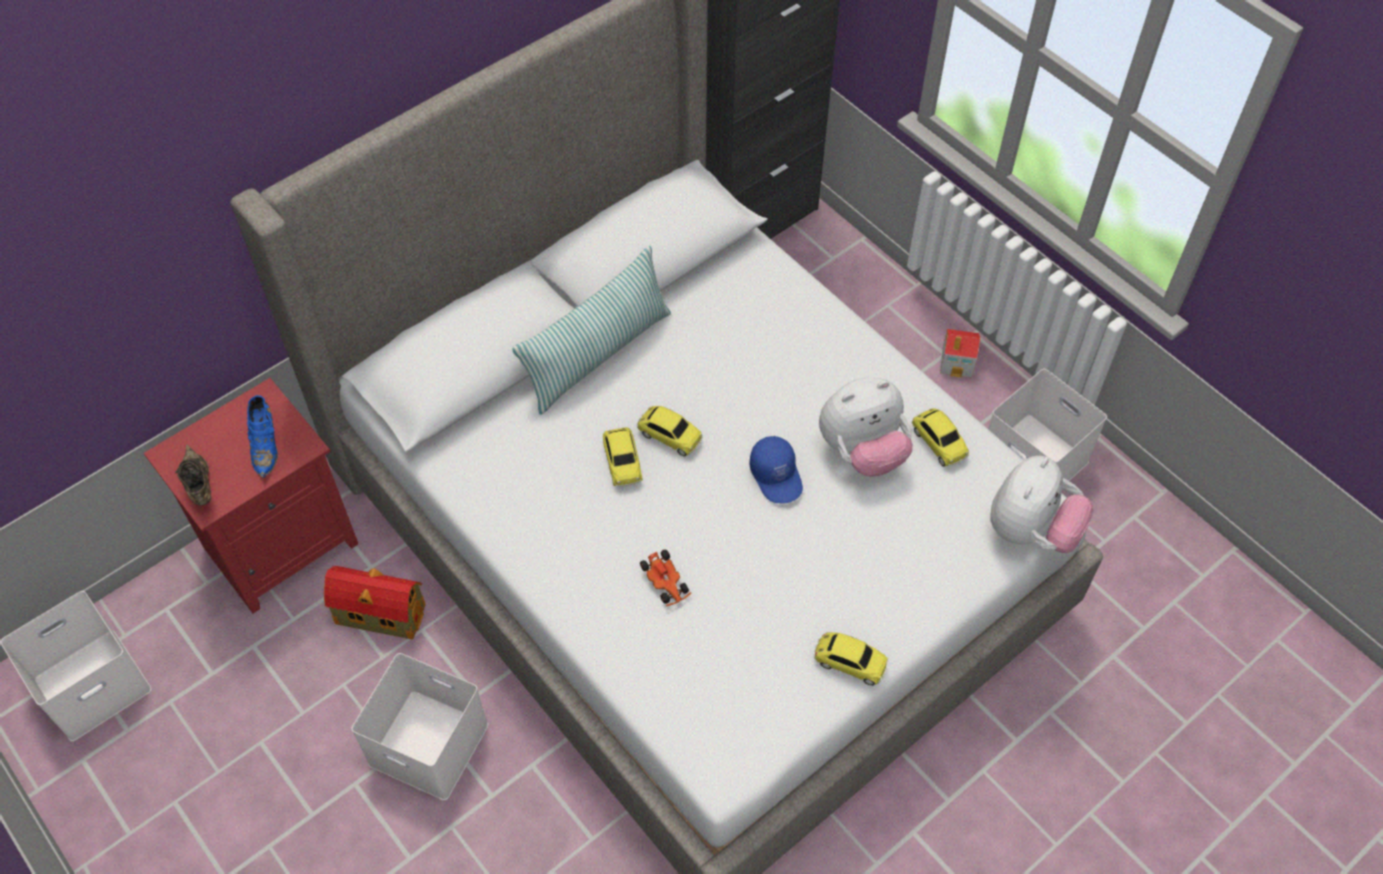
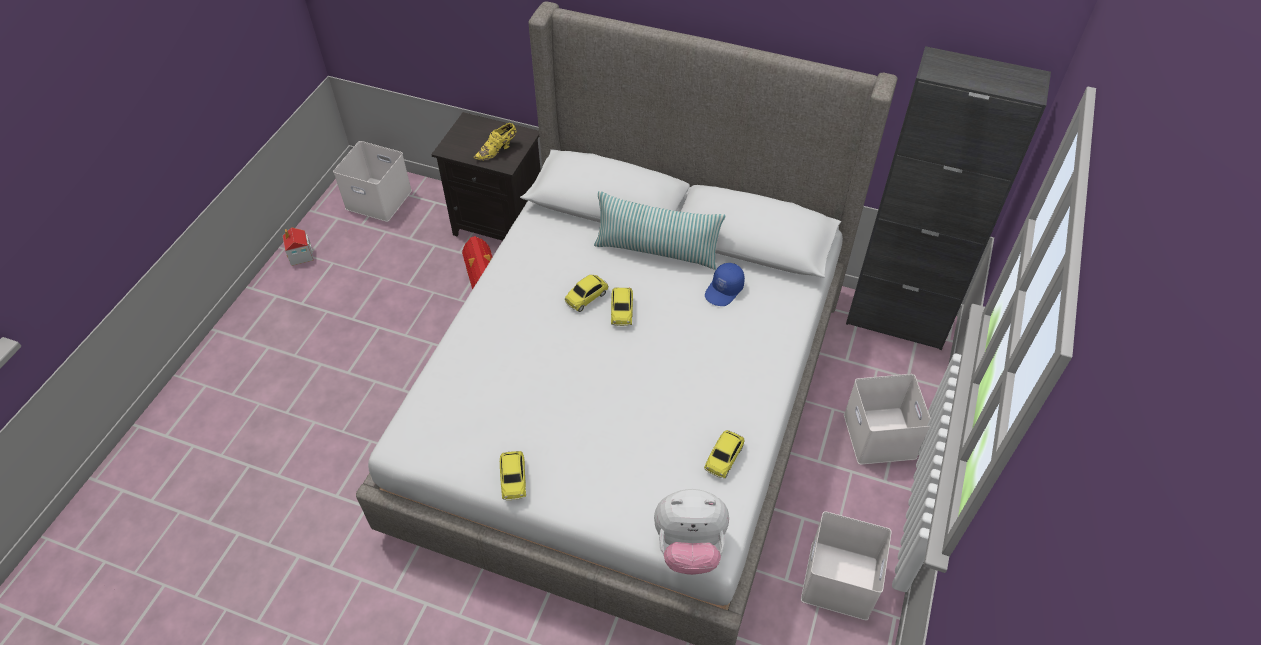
camera: 60 degrees right, 5 degrees down
(199, 486) = (456, 140): brown shoe -> none
(266, 445) = (497, 150): blue shoe -> yellow shoe
(281, 543) = (501, 224): red nightstand -> black nightstand
(426, 745) = (417, 345): white storage box -> white storage box (878, 434)
(665, 582) = (513, 355): toy car -> none
(777, 476) = (630, 378): blue cap -> blue cap (724, 290)
(862, 451) = (684, 416): plush toy -> none
(957, 362) = (884, 492): toy house -> toy house (301, 255)

